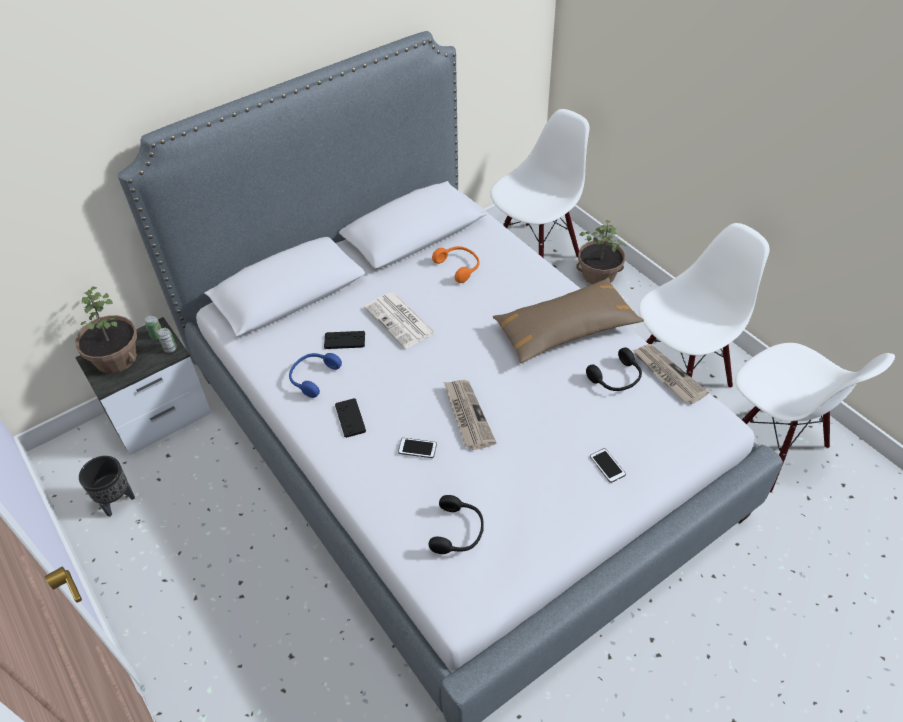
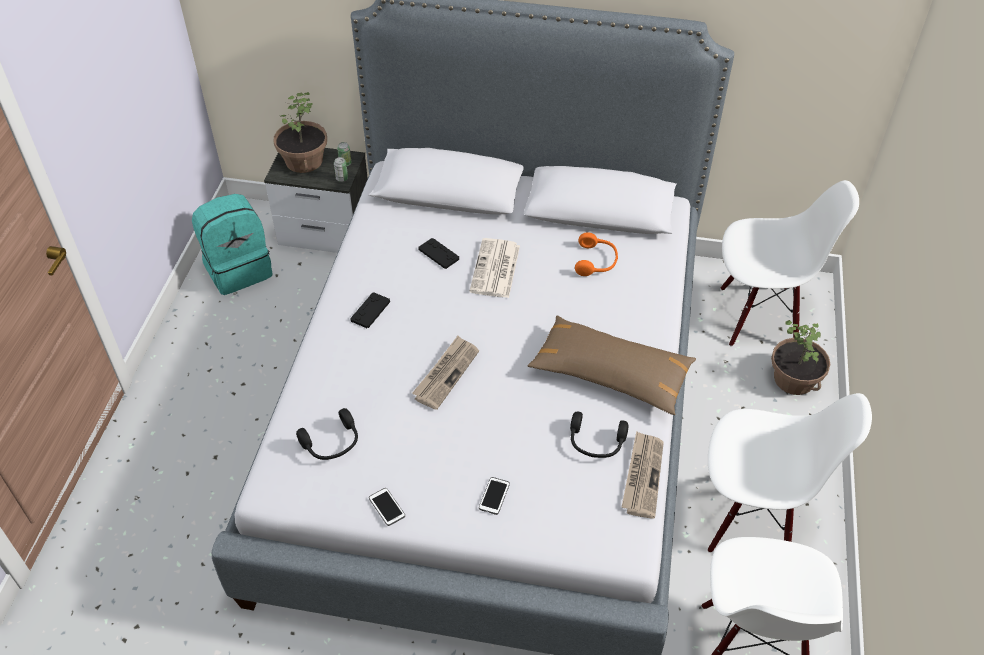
camera: 45 degrees right, 0 degrees up
(117, 501) = (238, 269): black planter -> turquoise backpack
(313, 377) = (385, 263): blue headphones -> none
(417, 448) = (383, 367): phone -> phone (387, 507)

